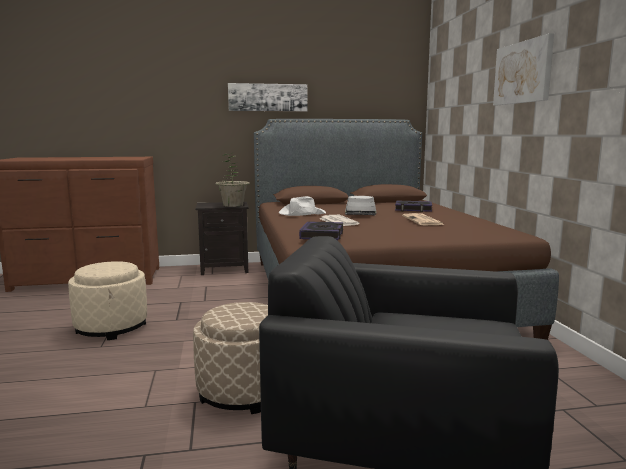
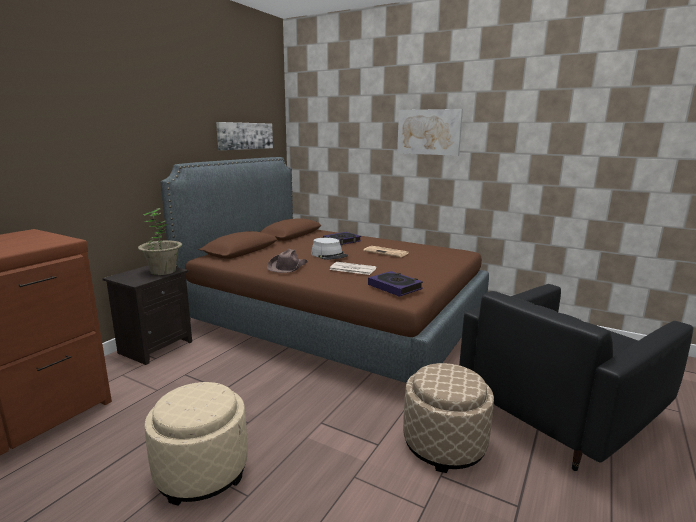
camera: 50 degrees left, 5 degrees up
(268, 97) = (165, 138): picture -> picture (245, 136)
(301, 213) = (287, 267): white hat -> brown hat

